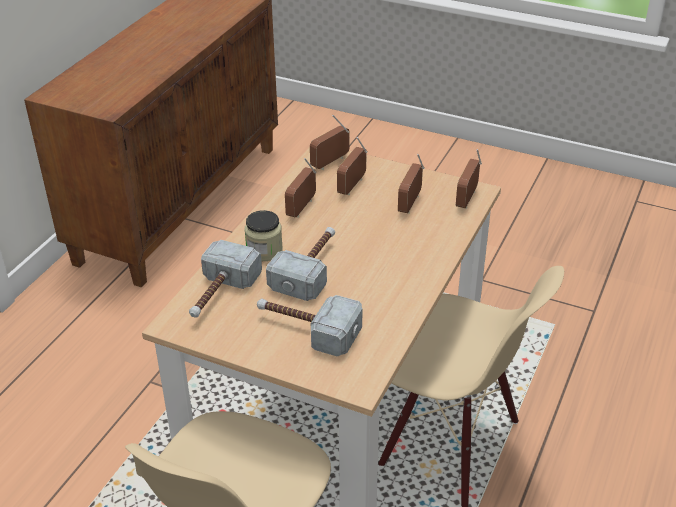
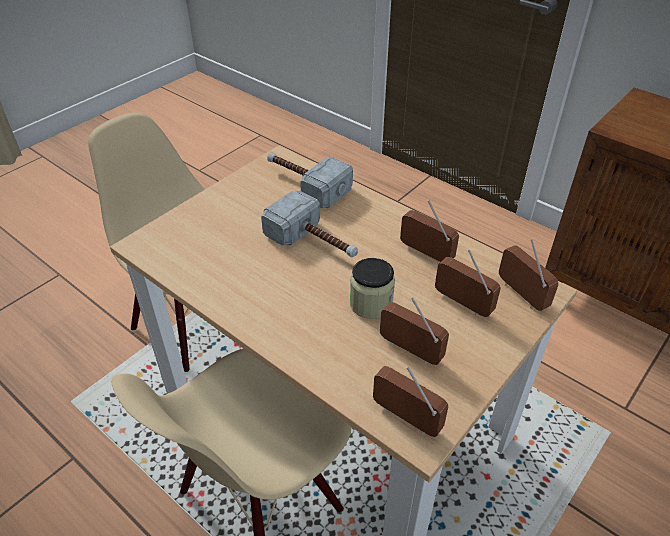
camera: 105 degrees right, 5 degrees up
(264, 250) = (357, 217): jar -> jar (371, 303)
(307, 329) = (230, 226): hammer -> none

